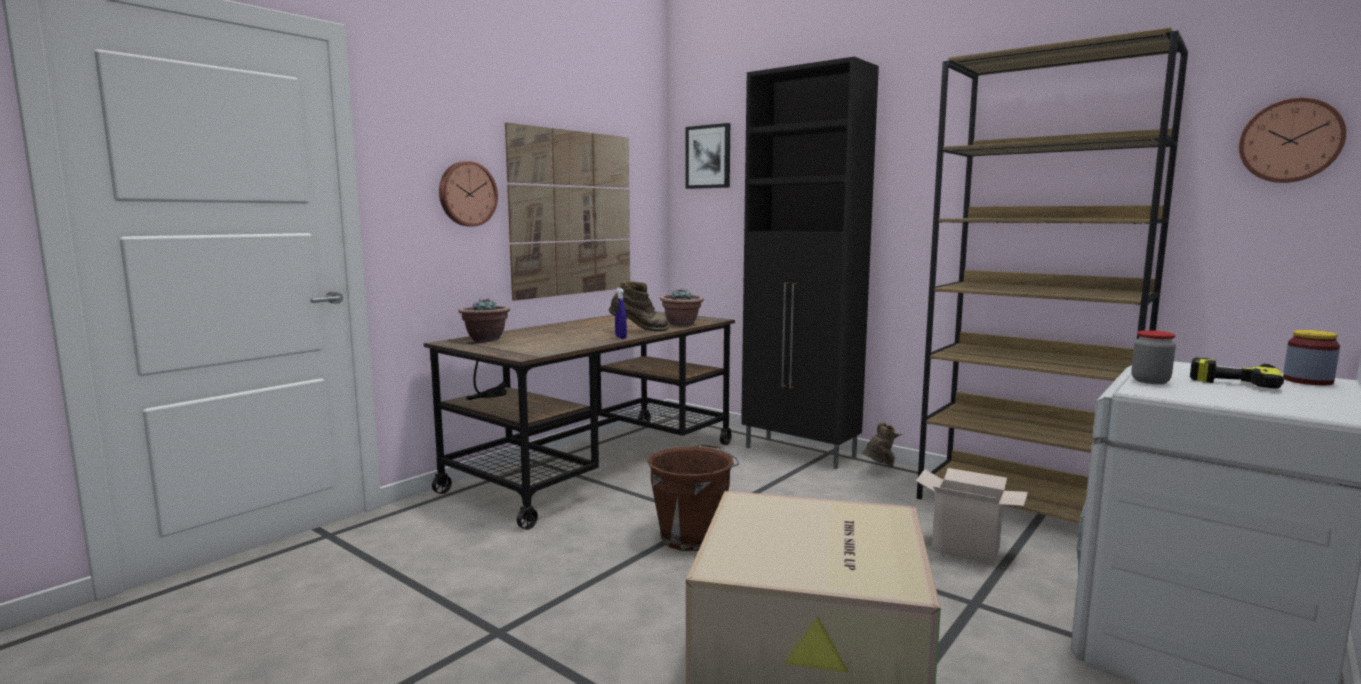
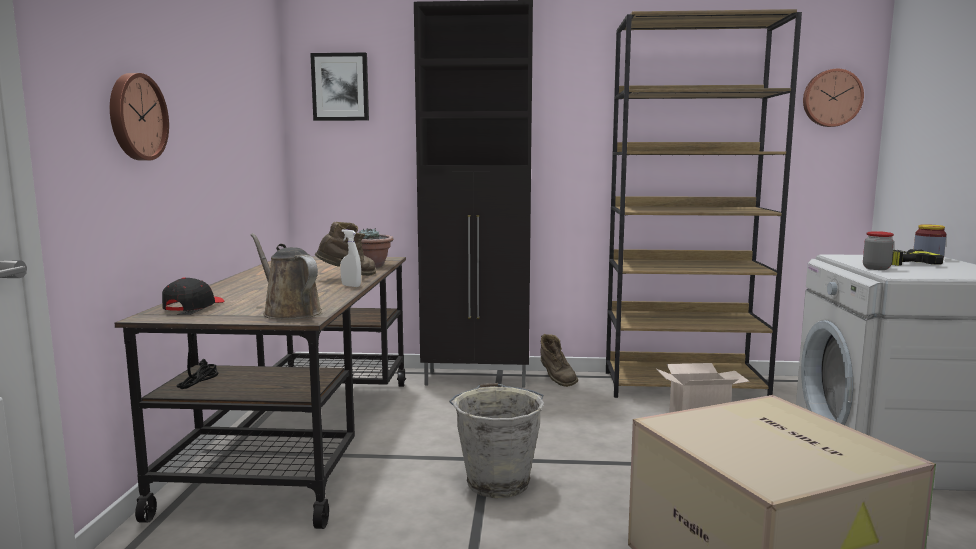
camera: 35 degrees left, 0 degrees up
(485, 339) = (193, 306): potted plant -> black cap
(527, 350) = (289, 312): none -> brown watering can
(572, 213) = (223, 145): picture -> none
(621, 338) = (351, 286): blue spray bottle -> white spray bottle
(691, 536) = (497, 481): brown bucket -> grey bucket
(880, 469) = (556, 379): brown boot -> brown boot turned 150 degrees clockwise

